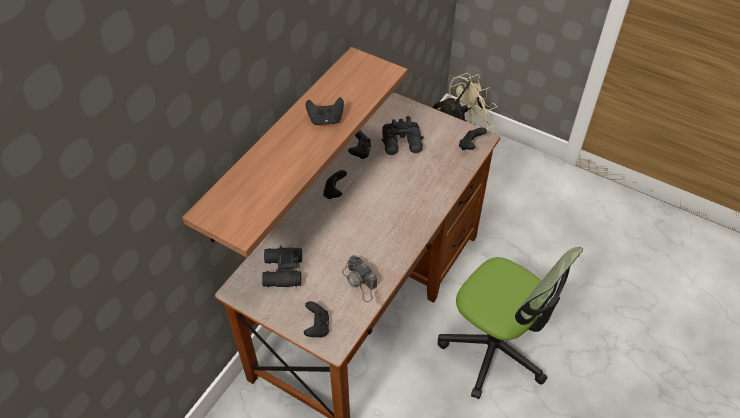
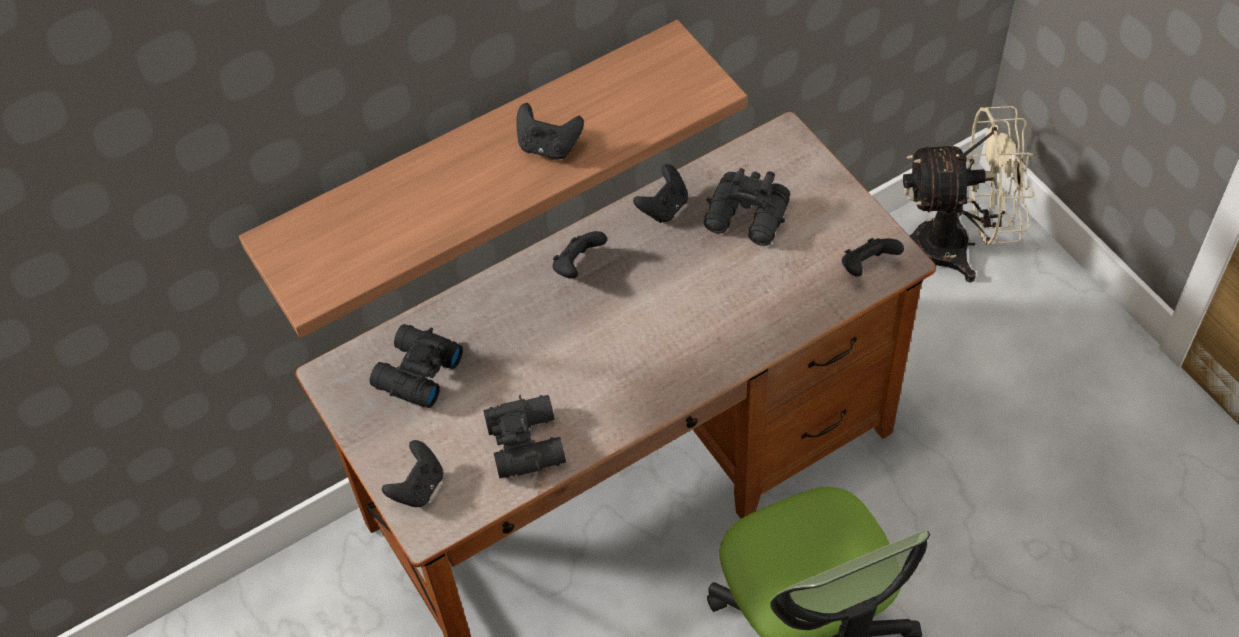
camera: 30 degrees right, 5 degrees up
(360, 282) = (527, 441): camera -> black binoculars

